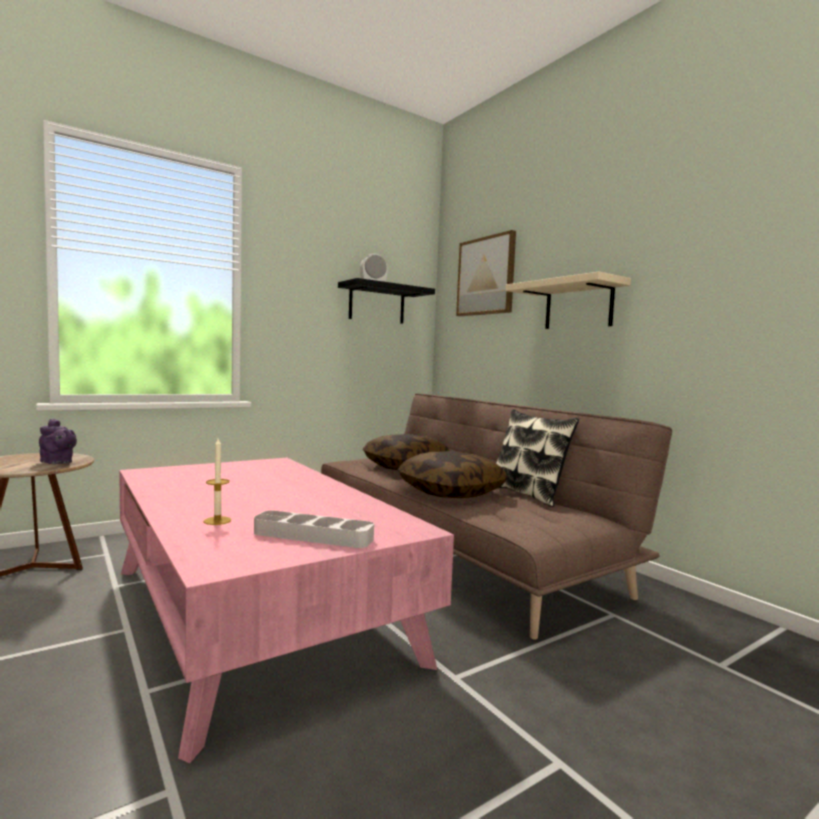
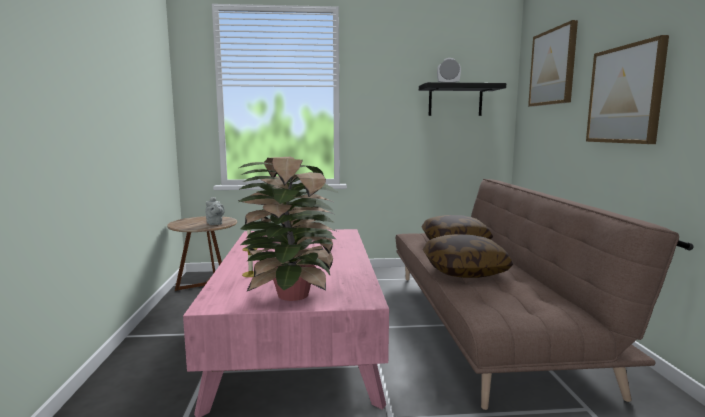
camera: 30 degrees right, 5 degrees up
(58, 462) = (214, 224): purple teapot -> grey teapot
(313, 536) = (290, 294): grey tray -> potted plant
(528, 494) = (538, 281): pillow -> none
(578, 305) = (625, 95): beige shelf -> picture

